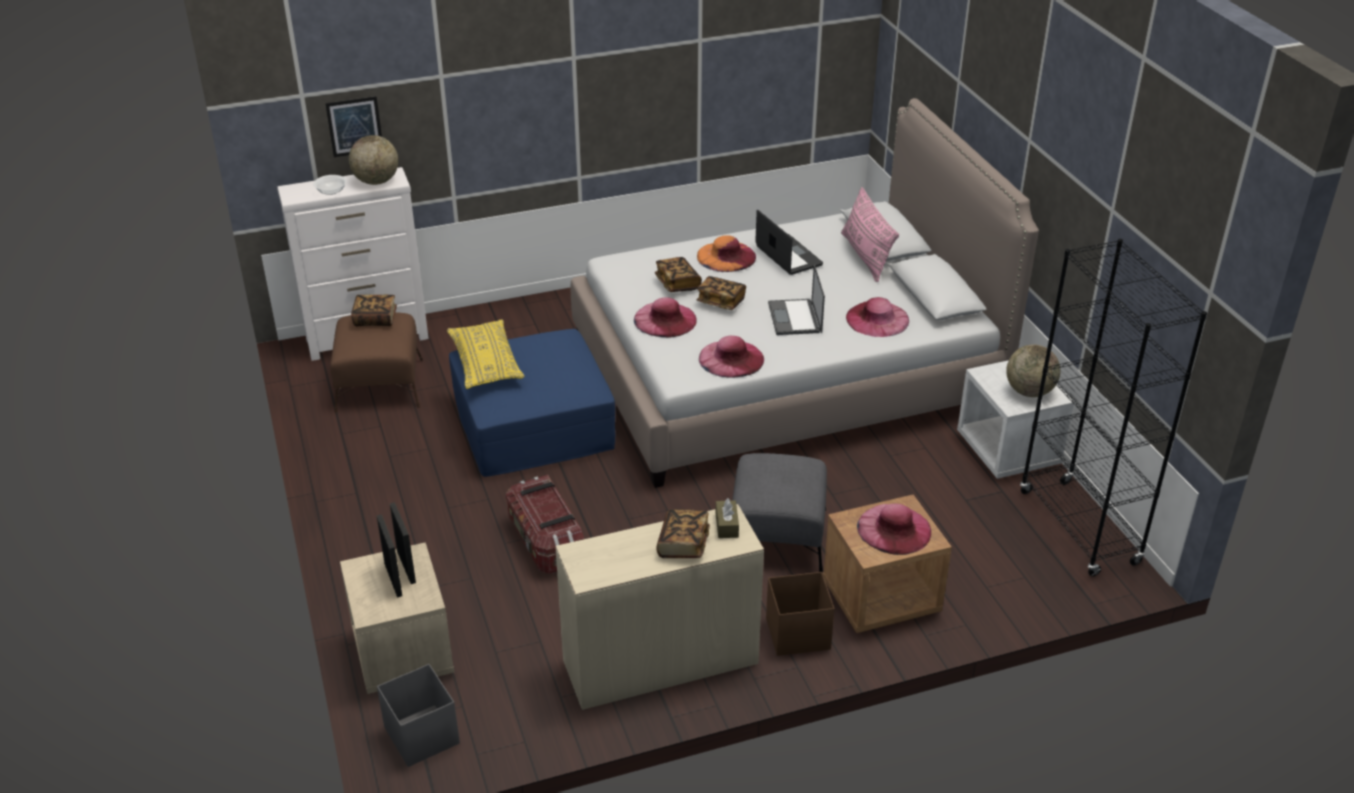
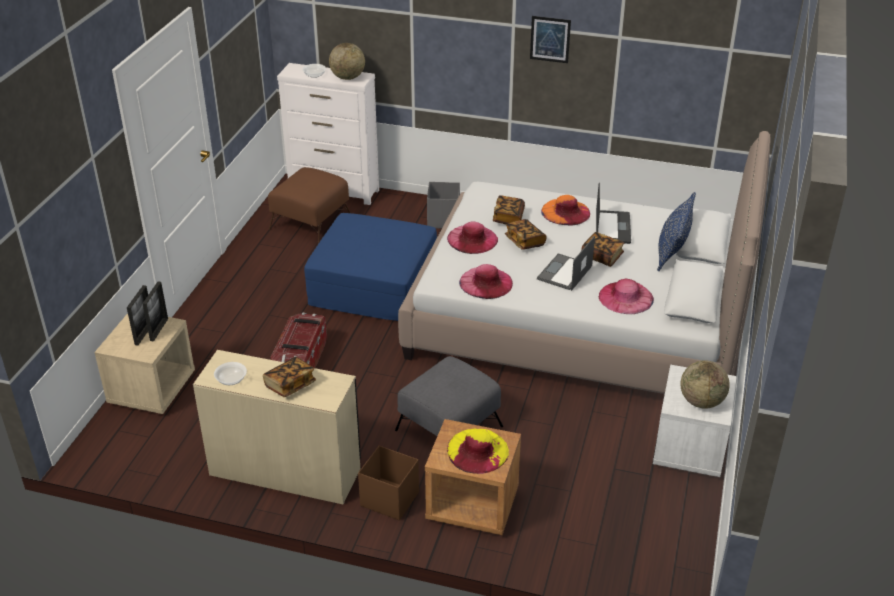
camera: 35 degrees right, 0 degrees up
(354, 126) = (346, 34): picture -> picture (550, 39)
(375, 319) = (318, 175): book -> book (602, 256)
(422, 735) = (111, 442): grey storage box -> grey storage box (444, 219)
(486, 364) = (348, 228): yellow pillow -> none
(613, 569) = (231, 380): none -> bowl
(726, 525) = (331, 386): brown tissue box -> none
(865, 256) = (672, 249): pink pillow -> blue pillow
(894, 529) = (477, 450): pink hat -> yellow hat
(1079, 528) = (682, 532): black bookcase -> none

